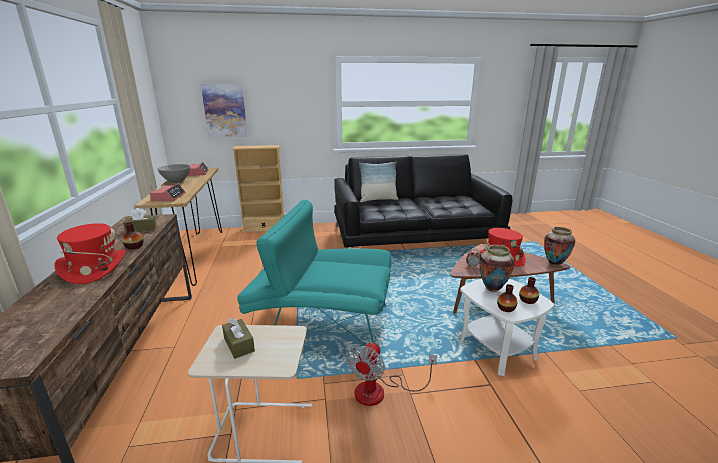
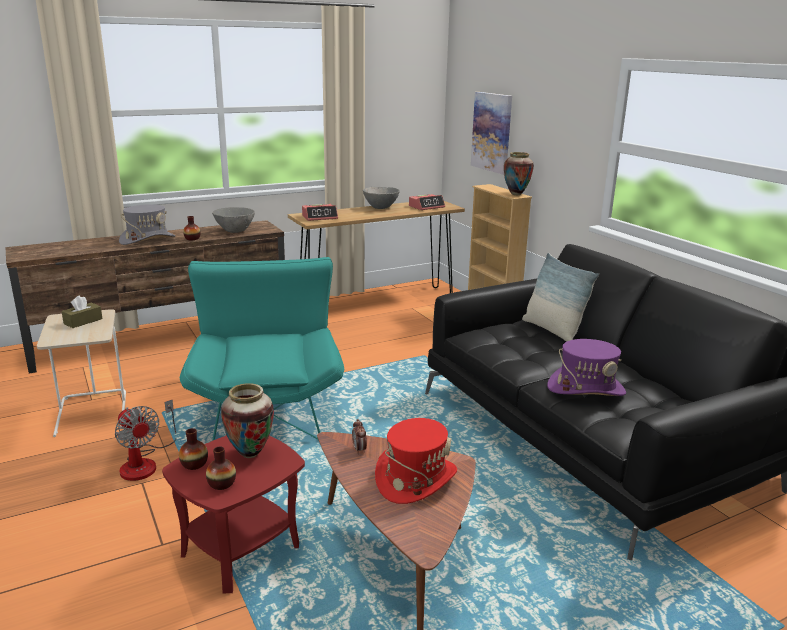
camera: 70 degrees right, 0 degrees up
(94, 268) = (147, 239): red hat -> grey hat
(141, 229) = (235, 231): brown tissue box -> grey bowl
(380, 391) = (145, 462): fan -> fan turned 135 degrees counterclockwise
(445, 206) = (586, 389): none -> purple hat
(497, 350) = (241, 550): white side table -> red side table
(554, 264) = (423, 544): vase -> vase (516, 194)

